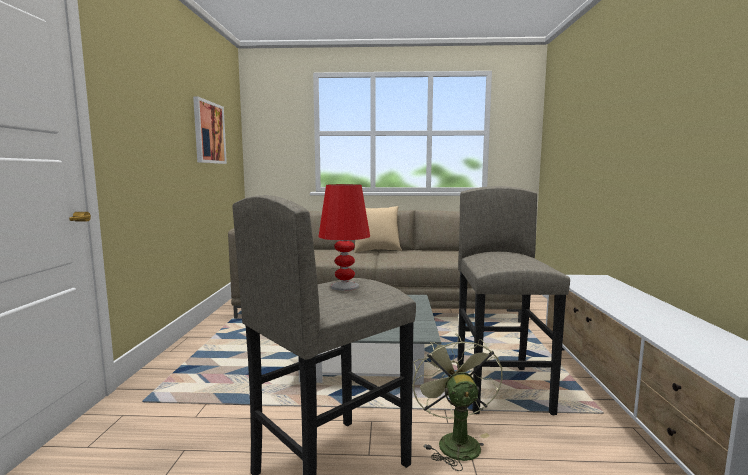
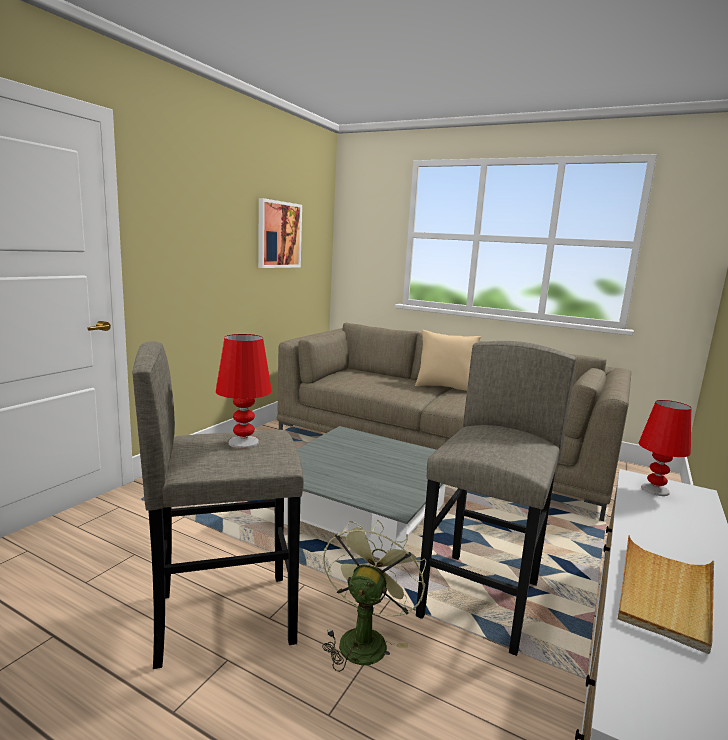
camera: 25 degrees right, 5 degrees up
(581, 280) = (655, 490): none -> red table lamp
(665, 326) = (664, 594): none -> beige tray

